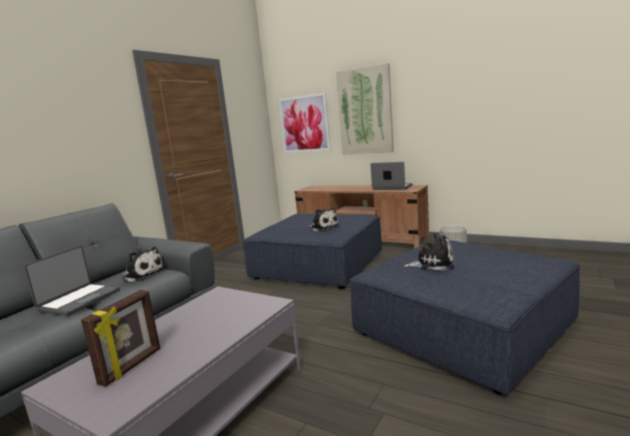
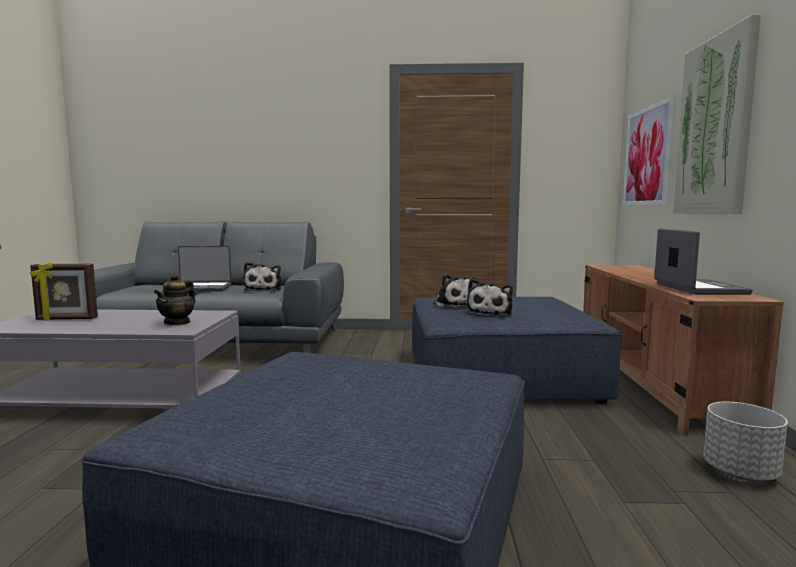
camera: 60 degrees right, 5 degrees down
(238, 307) = (177, 322): none -> teapot
(432, 263) = (348, 379): plush toy -> plush toy (455, 304)

